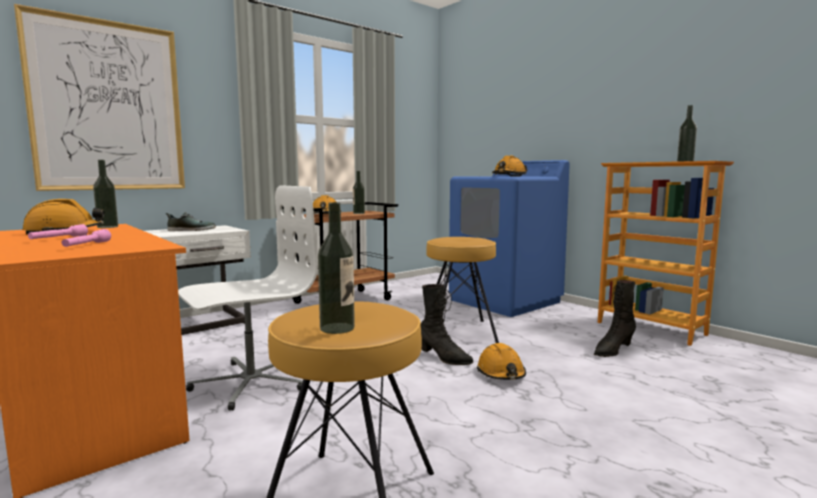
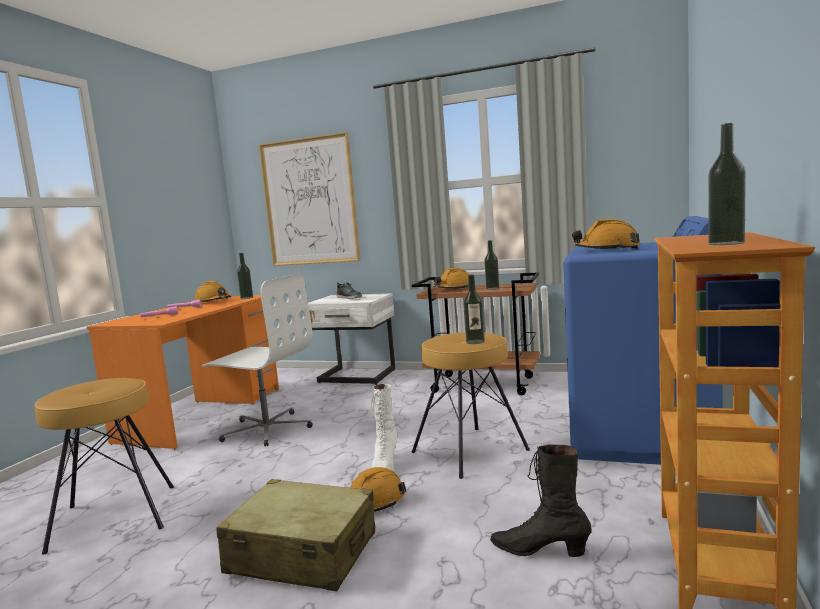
camera: 60 degrees right, 0 degrees up
(337, 328) = (61, 394): bottle -> bottle (475, 342)
(444, 358) = (385, 467): black boot -> white boot
(559, 410) = (302, 553): none -> beige suitcase

